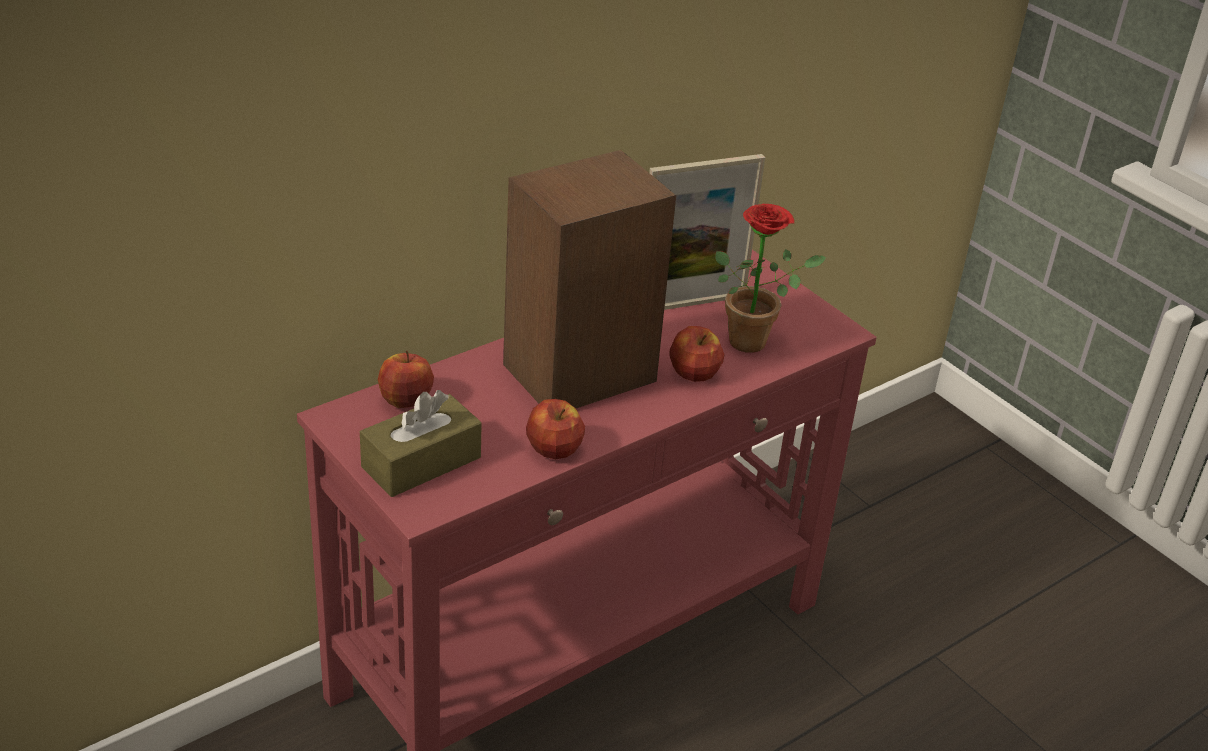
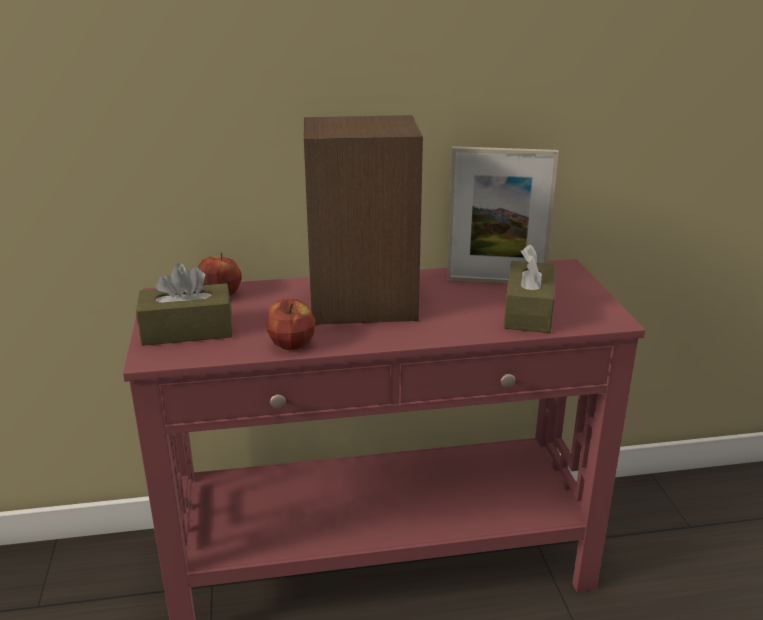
camera: 30 degrees right, 10 degrees down
(694, 373) = (454, 322): apple -> none
(755, 340) = (528, 311): potted plant -> brown tissue box

